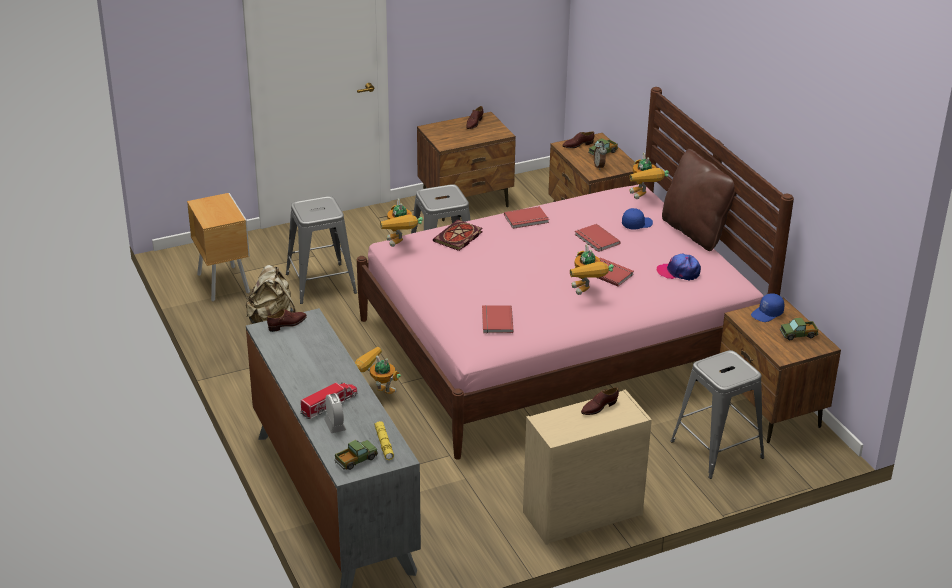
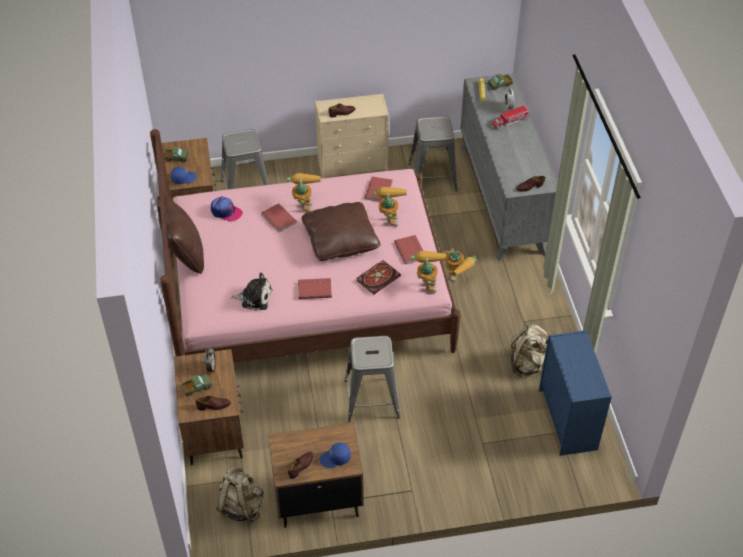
camera: 165 degrees left, 15 degrees up
(224, 283) = (568, 420): brown nightstand -> blue dresser
(320, 284) = (482, 403): grey stool -> grey stool (432, 177)
(520, 264) = (340, 240): none -> brown pillow
(533, 190) = (241, 506): none -> beige backpack
(588, 206) = (254, 297): none -> plush toy
(596, 240) = (269, 255): red book -> red book (411, 250)
(636, 224) = (227, 268): blue cap -> blue cap (335, 458)
(644, 197) = (201, 301): toy robot -> toy robot (389, 217)

